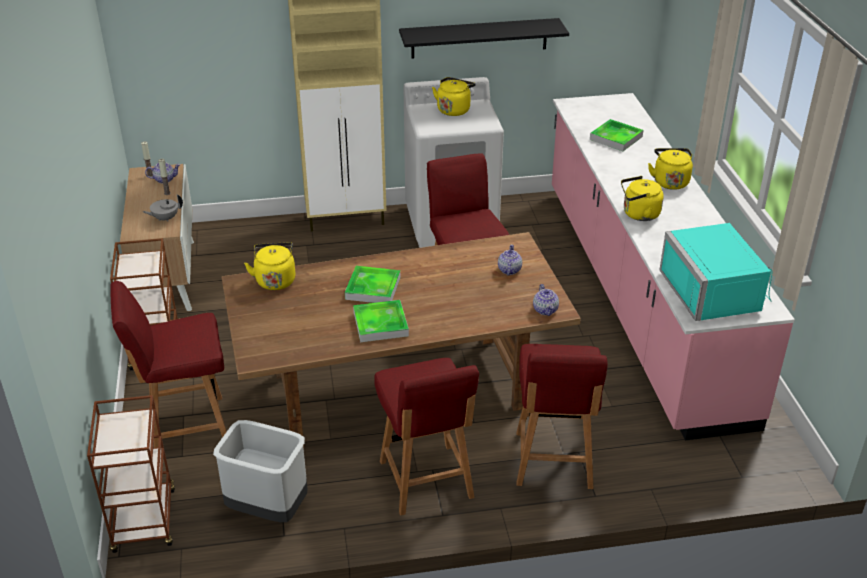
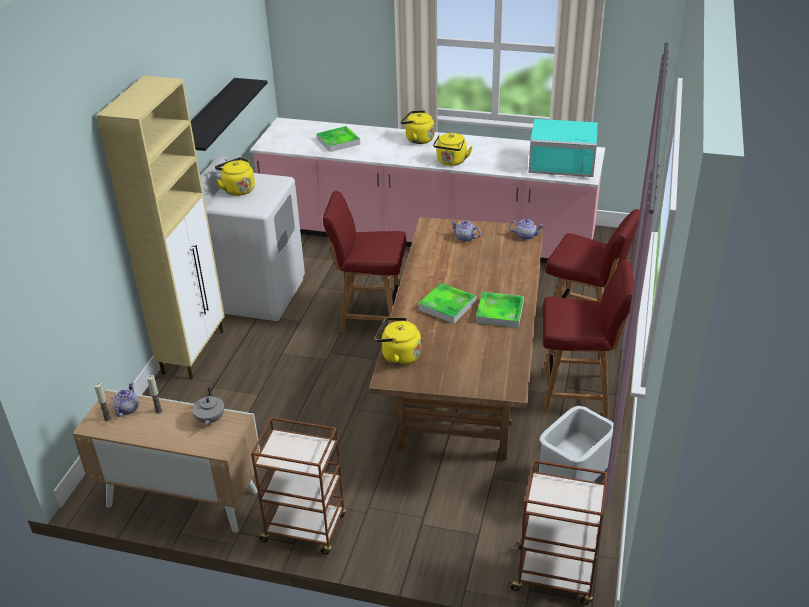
camera: 65 degrees left, 0 degrees up
(186, 426) = (438, 524): red chair -> none

